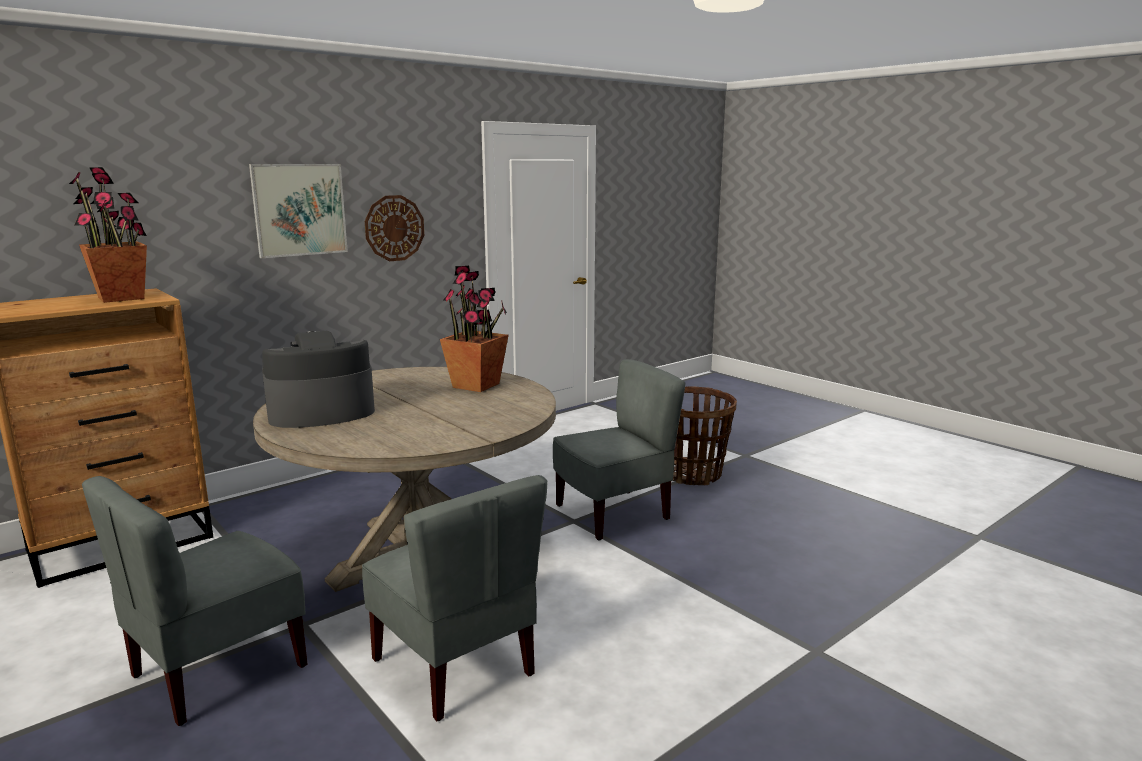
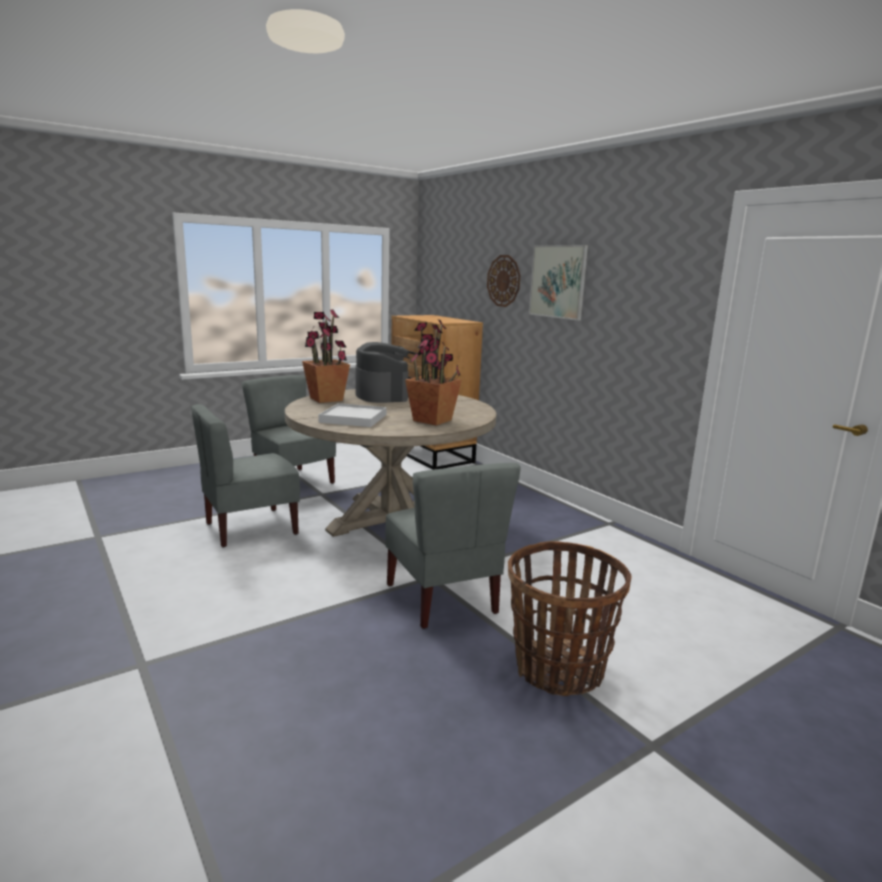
camera: 95 degrees right, 0 degrees up
(121, 298) = (445, 320): potted plant -> potted plant (326, 399)
(394, 228) = (620, 306): wall clock -> wall clock (504, 281)
(478, 415) = (353, 418): none -> white tray

